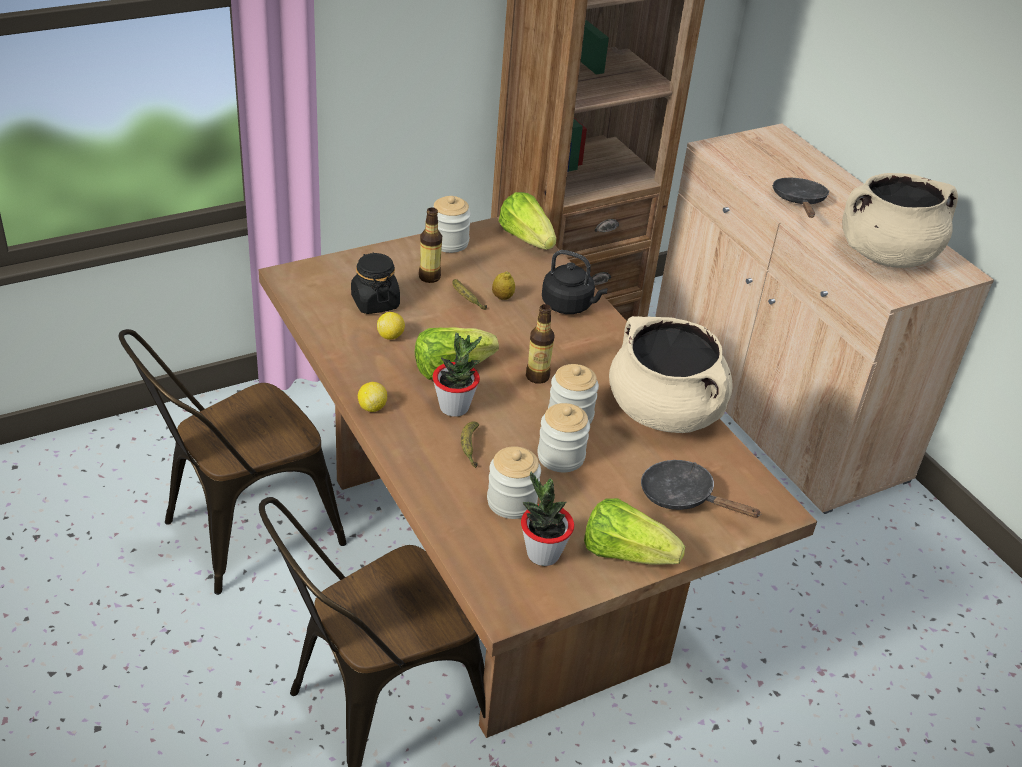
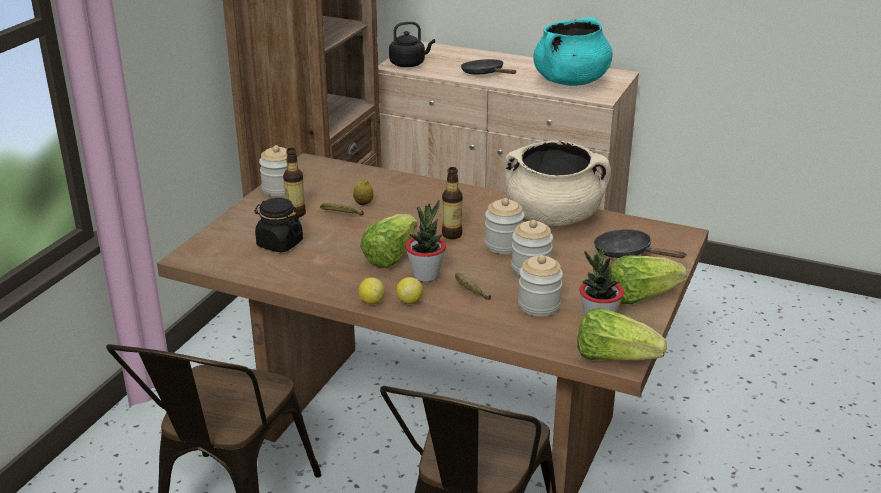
camera: 35 degrees left, 10 degrees down
(391, 336) = (321, 257): lemon -> lemon (409, 301)
(526, 239) = (329, 166): lettuce -> lettuce (614, 357)
(569, 305) = (413, 189): black kettle -> black kettle (409, 64)
(683, 497) = (628, 253): black frying pan -> black frying pan turned 45 degrees clockwise
(886, 255) = (570, 81): beige cooking pot -> turquoise cooking pot

